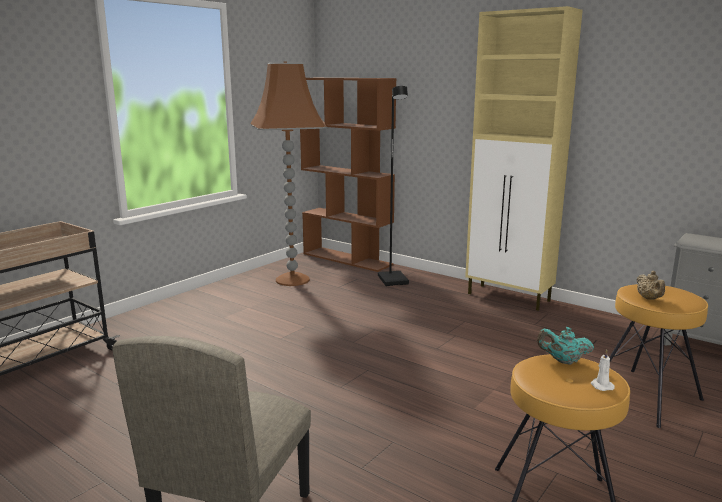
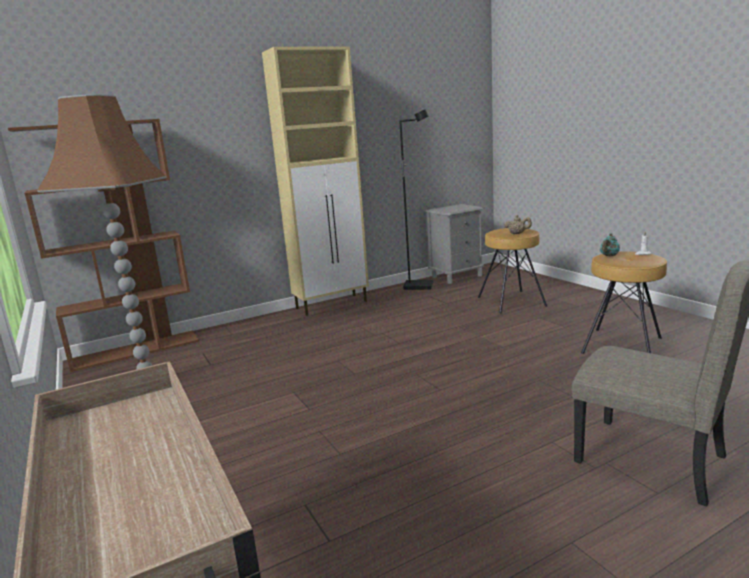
camera: 65 degrees left, 0 degrees up
(394, 280) = (233, 337): black floor lamp -> black floor lamp (419, 286)

